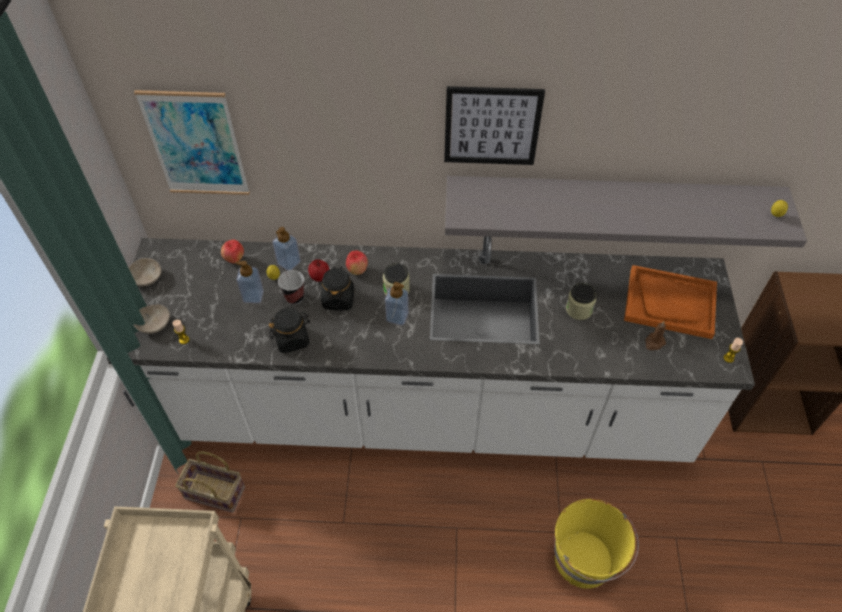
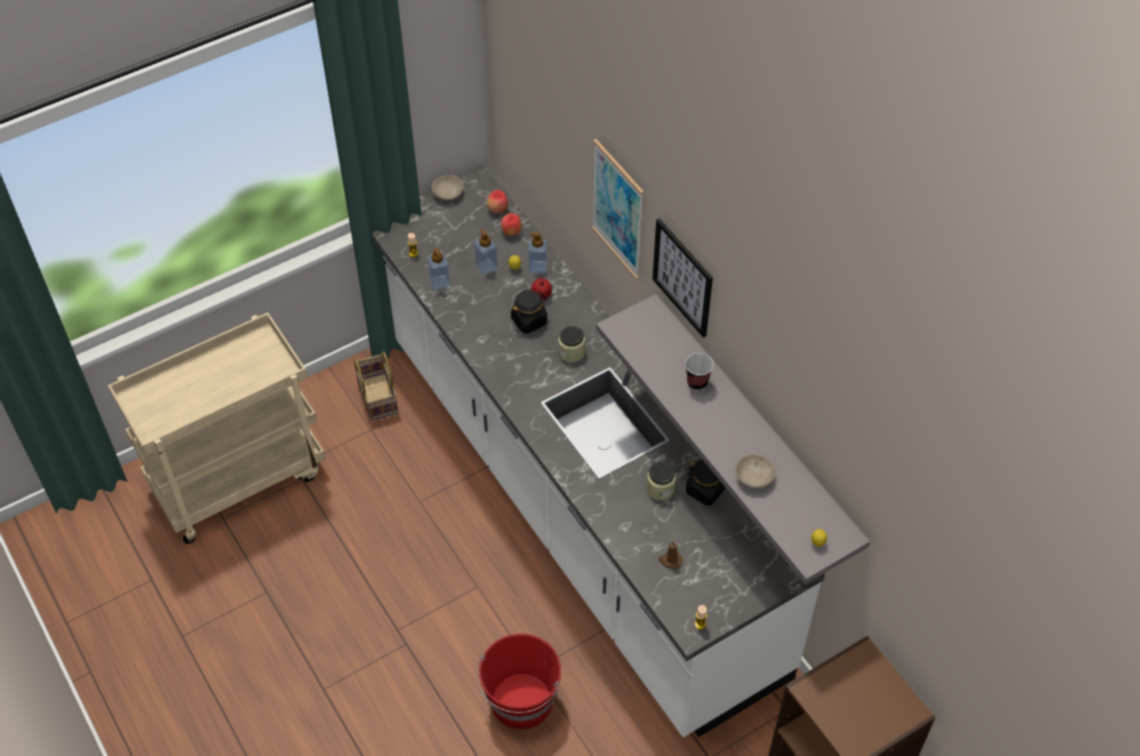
camera: 55 degrees right, 0 degrees up
(154, 325) = (411, 228): beige bowl -> beige bowl (752, 478)
(196, 144) = (526, 124): picture -> picture (618, 209)
(292, 339) = (467, 316): black jar -> black jar (705, 490)
(294, 297) = (507, 293): cup -> cup (697, 382)
(357, 270) = (568, 315): apple -> apple (498, 210)
(397, 317) = (544, 368): soap dispenser -> soap dispenser (439, 282)
(584, 560) = (521, 702): yellow bucket -> red bucket
(670, 303) = (727, 554): orange tray -> none

